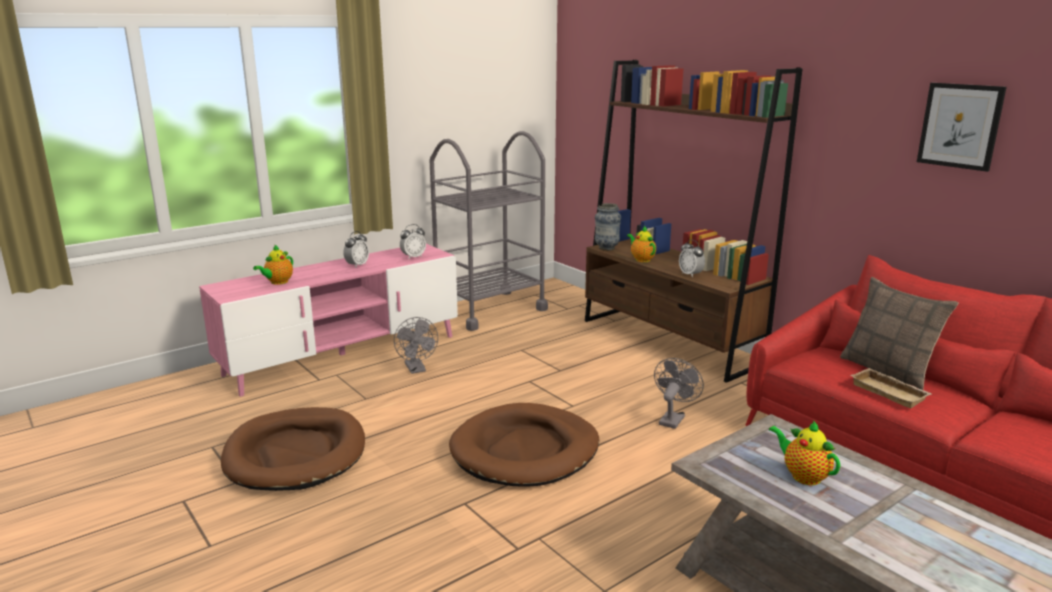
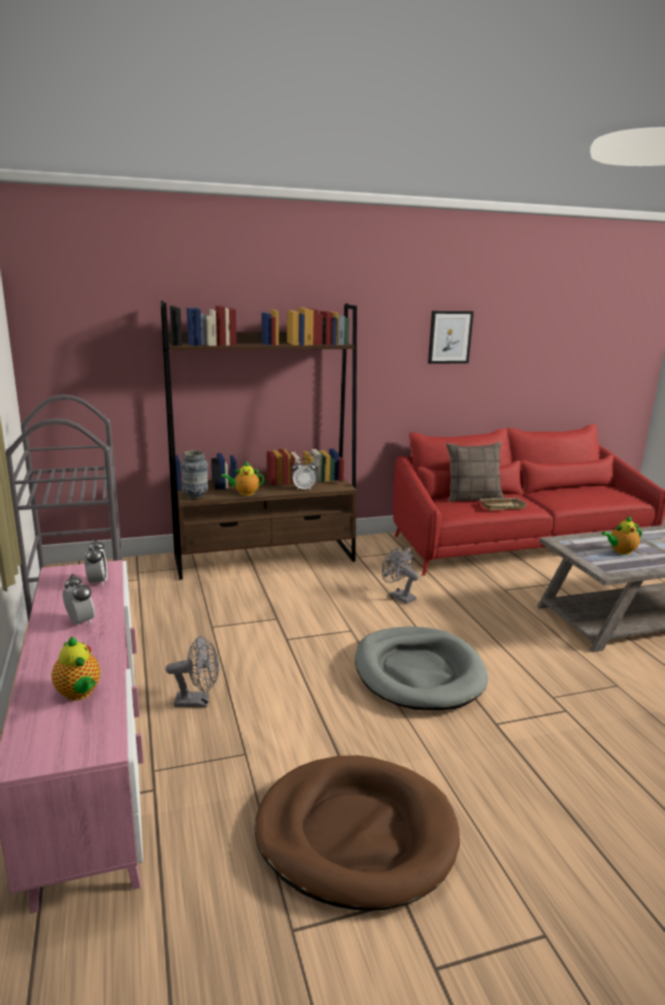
camera: 70 degrees left, 0 degrees up
(525, 450) = (418, 672): brown dog bed -> grey dog bed

